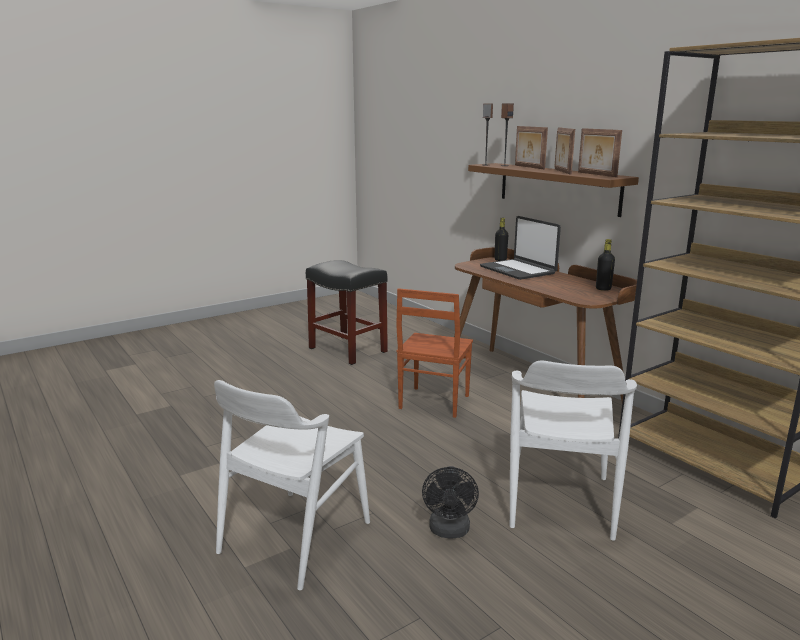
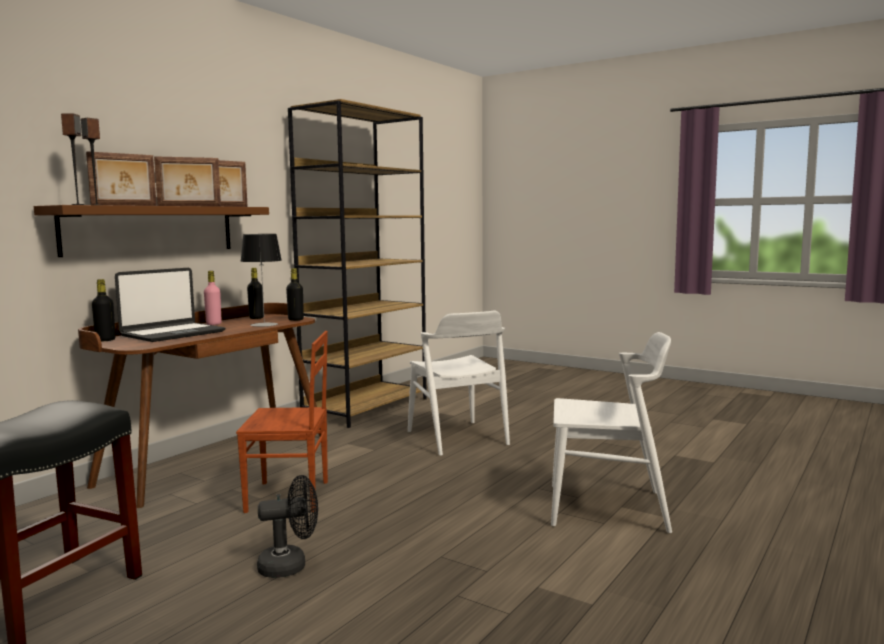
camera: 110 degrees left, 10 degrees down
(449, 531) = (531, 462): black fan -> black fan (290, 565)
(554, 289) = (264, 325): none -> table lamp
(559, 502) = (457, 438): white chair -> white chair turned 75 degrees clockwise
(567, 278) = (213, 324): none -> pink bottle
(584, 299) = (295, 320): none -> black bottle

